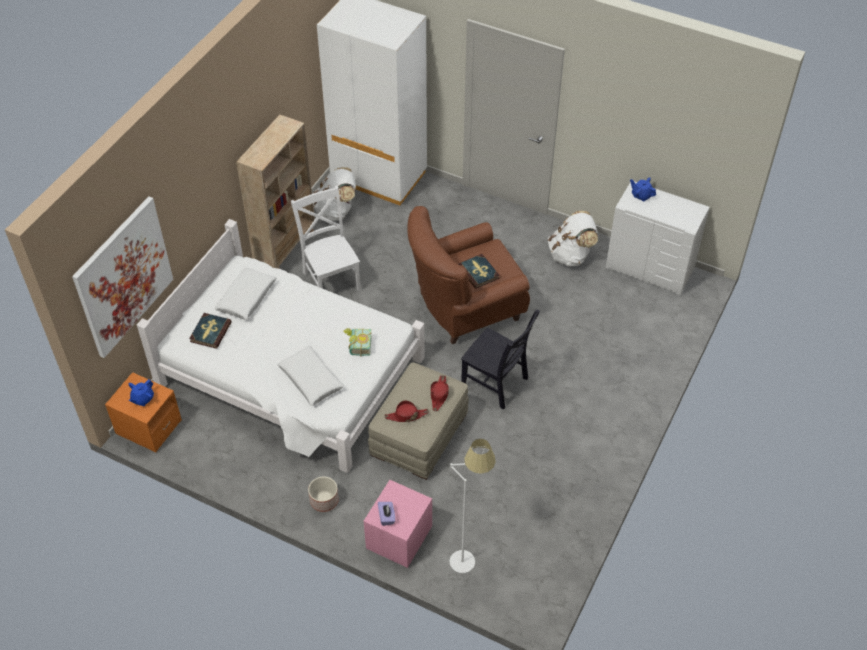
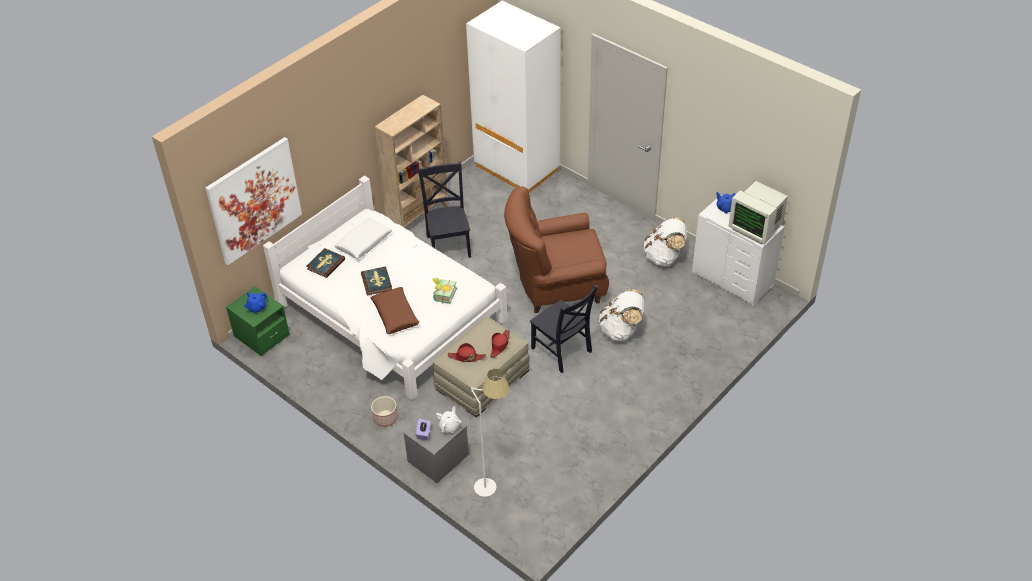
camera: 15 degrees right, 5 degrees down
(148, 427) = (261, 336): orange nightstand -> green nightstand
(311, 380) = (395, 315): white pillow -> brown pillow
(331, 279) = (448, 244): white chair -> black chair
(336, 211) = (471, 190): white backpack -> white backpack (621, 330)
(399, 538) = (438, 458): pink nightstand -> grey nightstand
(413, 503) = (449, 426): none -> white teapot
(478, 272) = (566, 253): book -> book (377, 282)
(681, 212) = (756, 227): none -> monitor

